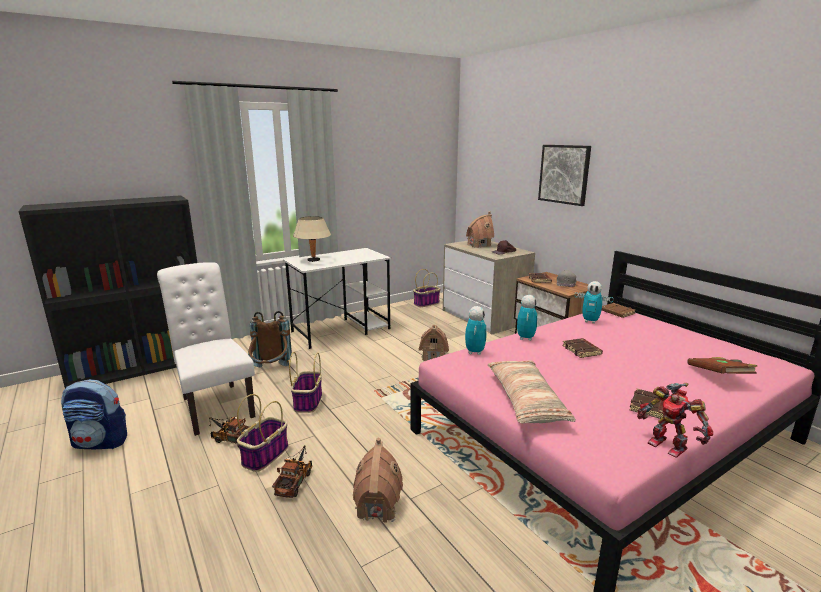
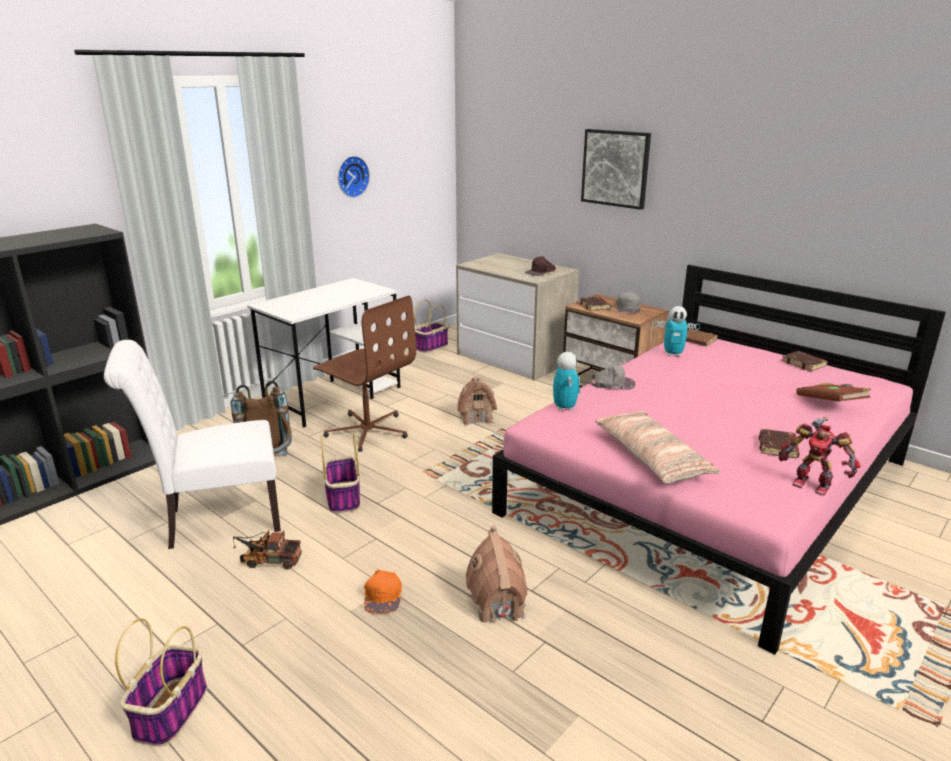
camera: 15 degrees left, 5 degrees up
(101, 442) = (79, 595): backpack -> none
(215, 405) = (216, 520): white chair -> white chair turned 60 degrees counterclockwise
(265, 455) = (326, 572): basket -> basket (171, 710)
(295, 480) = (383, 595): toy truck -> orange cap
(314, 260) = (294, 303): beige table lamp -> none
(351, 356) = (368, 431): none -> brown office chair
(372, 177) = (351, 176): none -> wall clock
(479, 245) = (503, 264): toy house -> none
(525, 338) = (612, 383): toy robot -> grey cap
(582, 350) = (682, 392): brown book -> brown book (804, 364)

